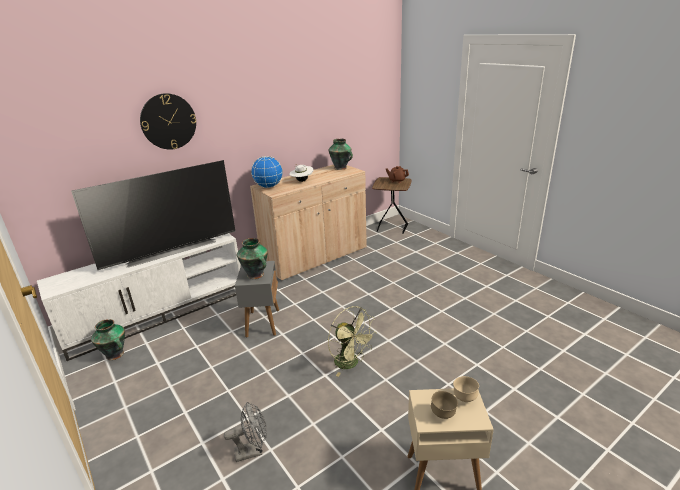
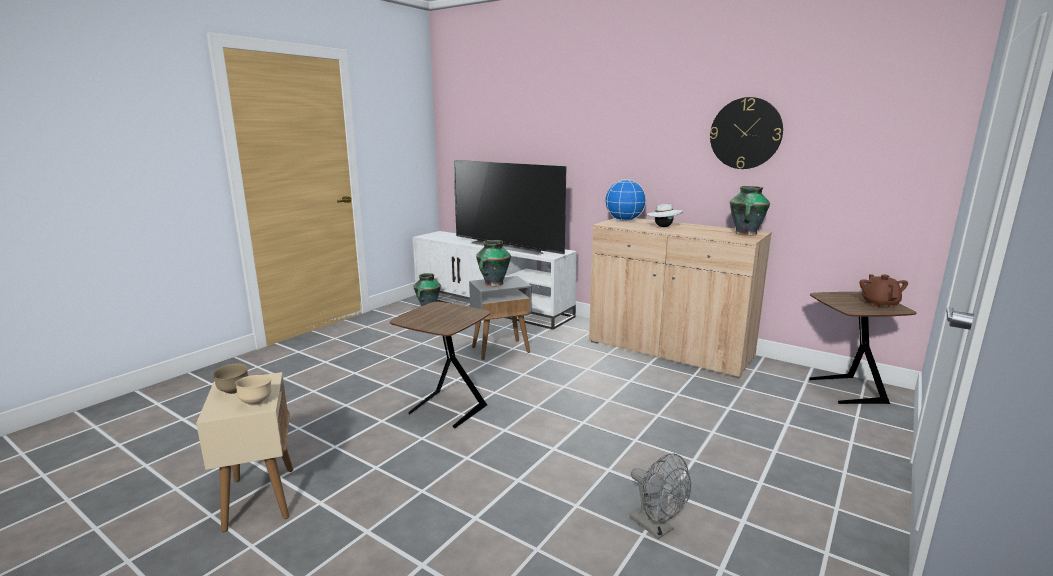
camera: 70 degrees right, 10 degrees down
(168, 121) = (554, 120): wall clock -> wall clock (745, 133)
(253, 451) = (313, 383): grey fan -> grey fan (656, 528)
(351, 363) = (446, 410): green fan -> brown side table

